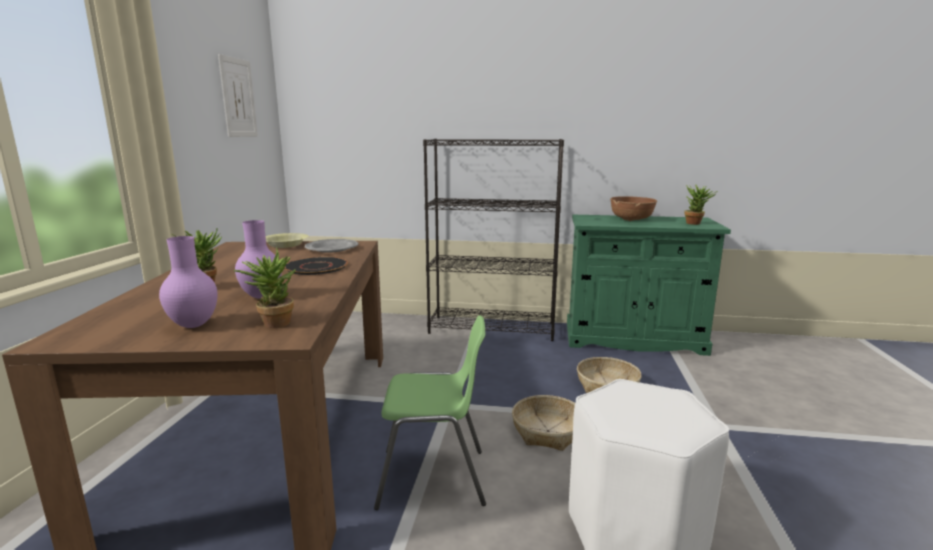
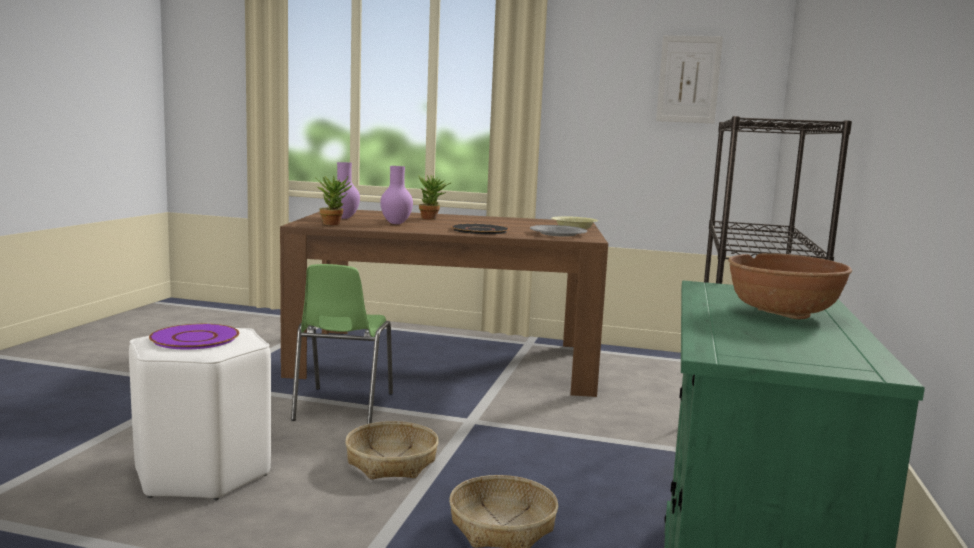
camera: 95 degrees right, 5 degrees down
(650, 411) = (195, 338): none -> purple plate
(696, 223) = (762, 348): potted plant -> none

